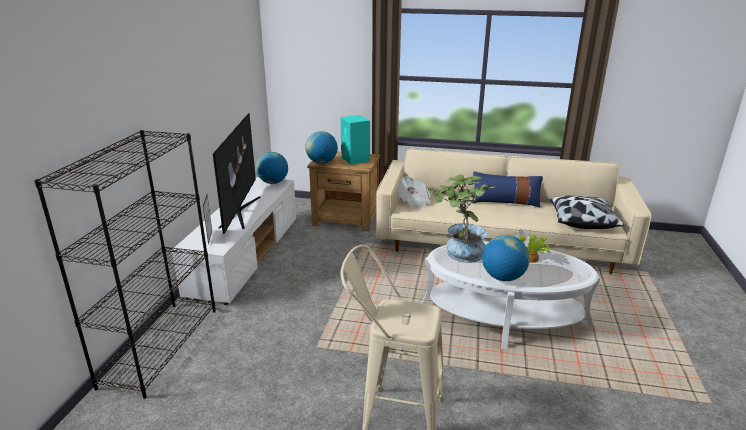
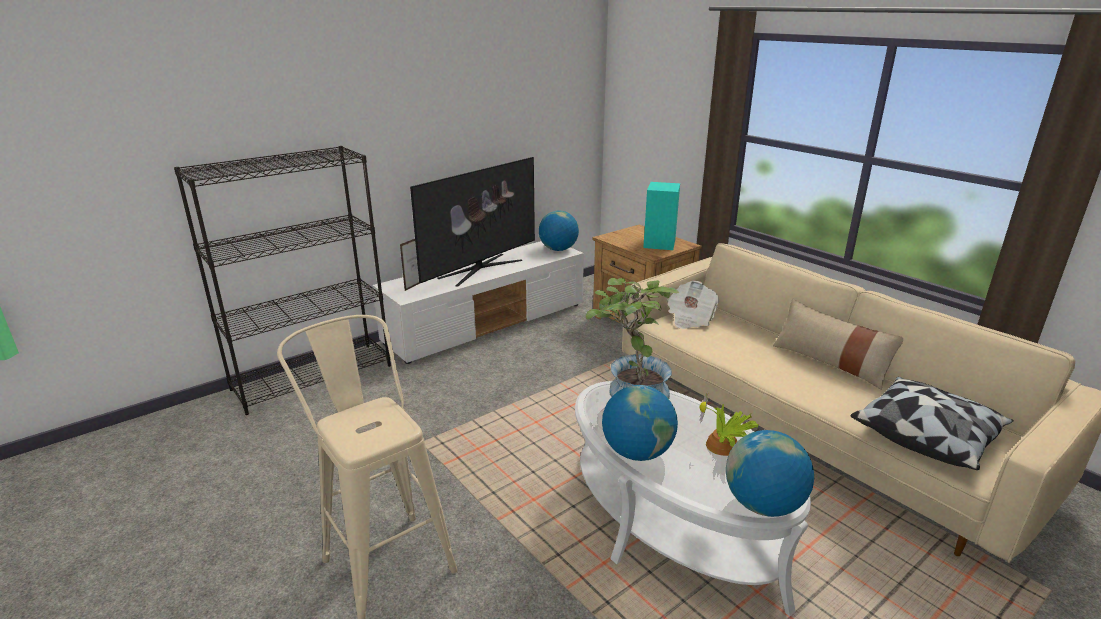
camera: 40 degrees right, 0 degrees up
(322, 162) = (614, 237): globe -> globe (763, 505)
(505, 202) = (830, 362): blue pillow -> beige pillow

